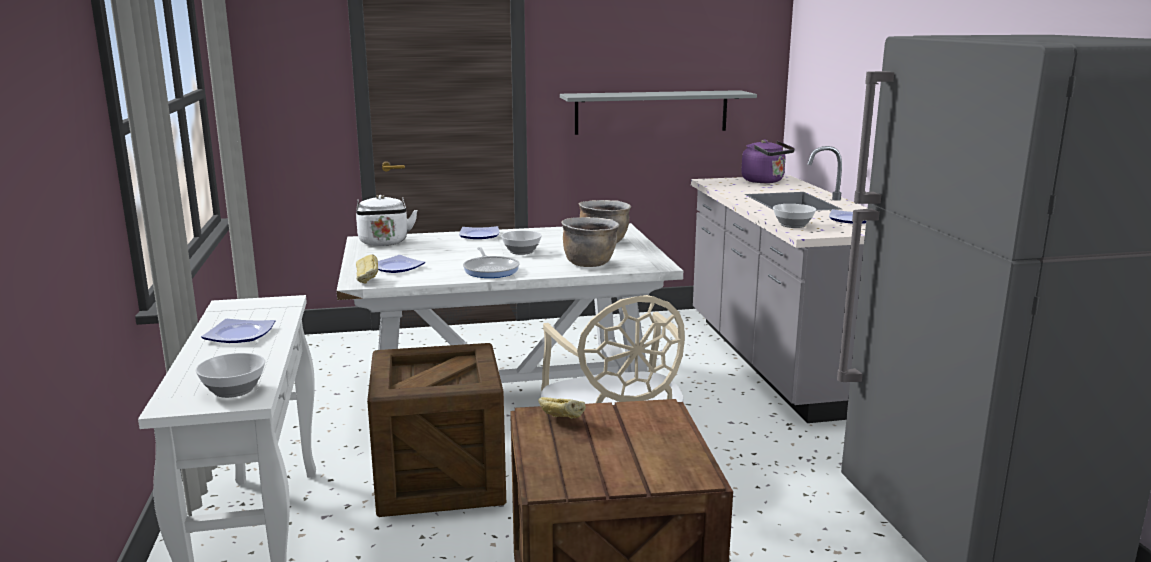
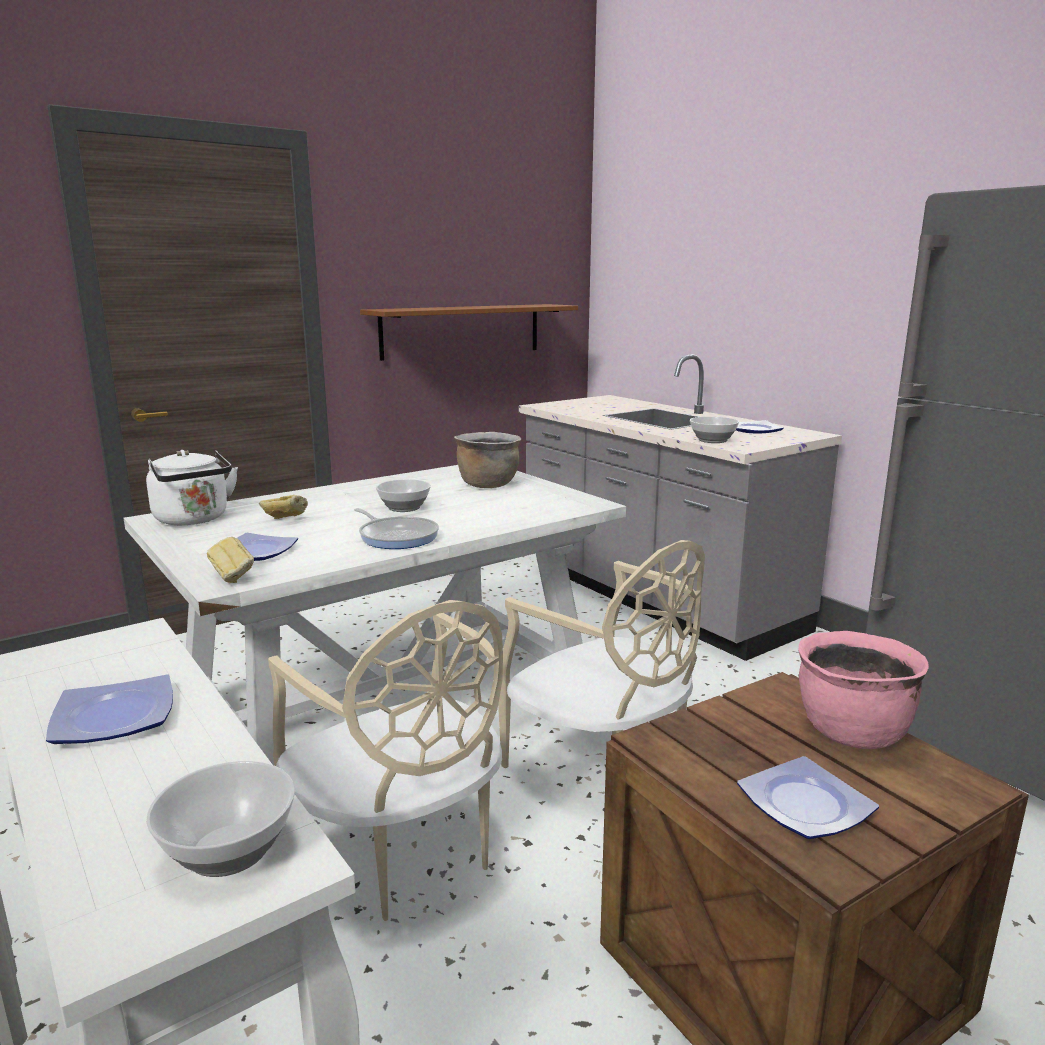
camera: 25 degrees left, 0 degrees up
(440, 480) = (401, 852): crate -> beige chair
(478, 235) = (319, 494): plate -> plate (802, 804)
(561, 421) = (699, 741): bread -> bread (284, 520)
(589, 263) = (509, 512): brown cooking pot -> none
(651, 112) = (462, 330): grey shelf -> brown shelf
(665, 437) = (851, 732): none -> pink cooking pot
(765, 181) = (598, 402): purple kettle -> none

